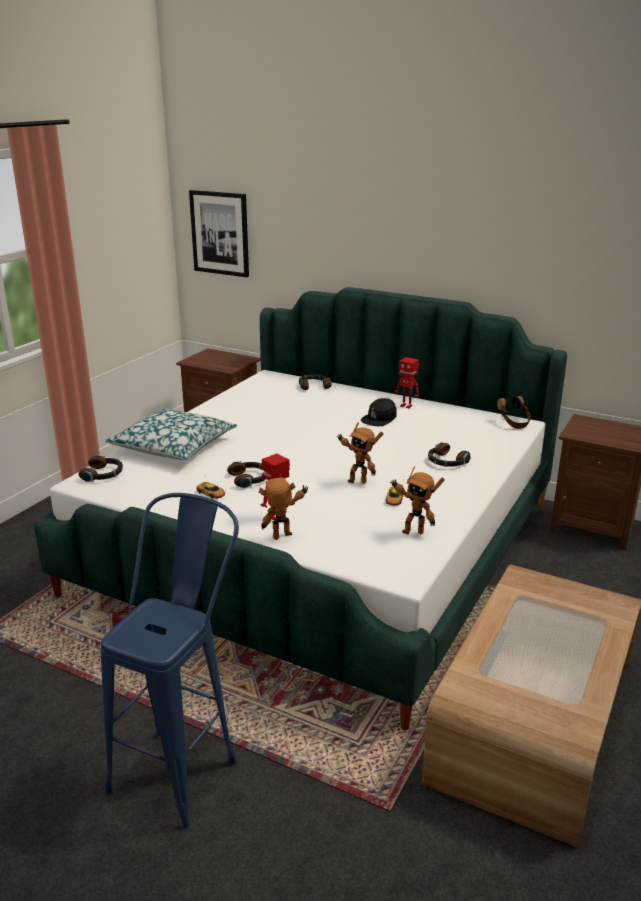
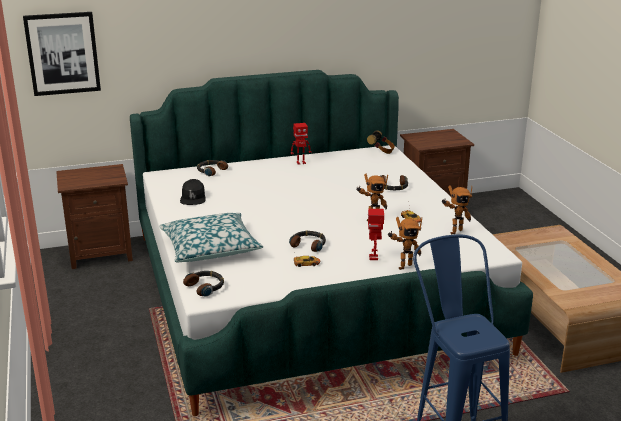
camera: 45 degrees left, 0 degrees up
(284, 538) = (403, 266): toy robot -> toy robot turned 135 degrees counterclockwise
(379, 419) = (302, 177): black cap -> black cap (193, 198)

